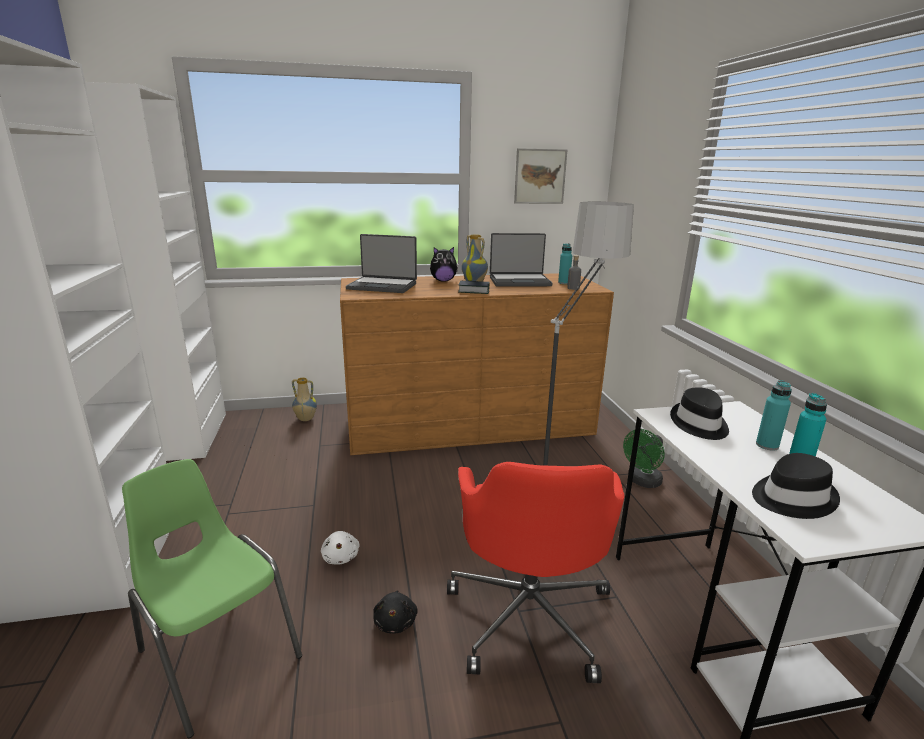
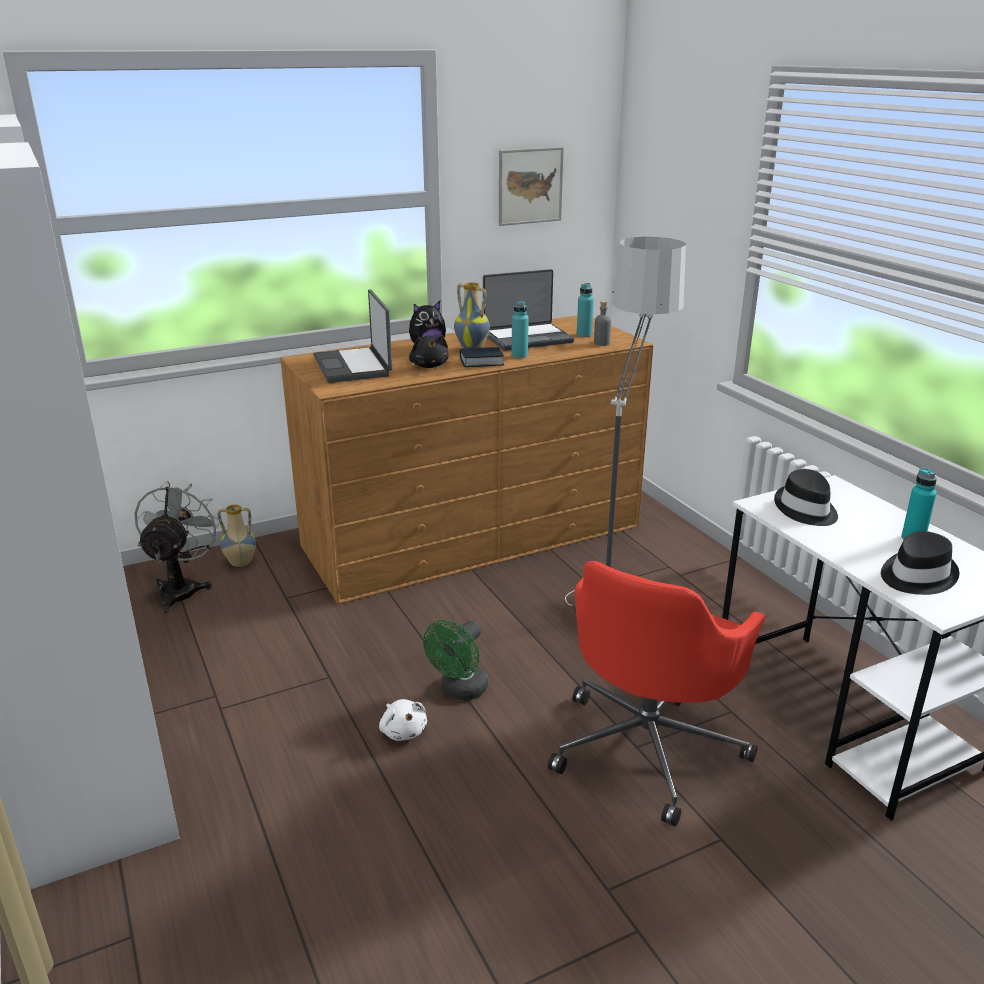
camera: 15 degrees left, 5 degrees up
(218, 653) = (323, 861): green chair -> none
(259, 429) = (182, 588): none -> grey fan
(383, 286) = (354, 366): laptop -> laptop turned 75 degrees clockwise
(395, 621) = (508, 786): black plush toy -> black plush toy (429, 366)
(529, 613) = (648, 746): red office chair -> red office chair turned 45 degrees clockwise
(642, 482) = (713, 578): green fan -> green fan (460, 691)
(767, 445) = (878, 524): turquoise bottle -> turquoise bottle (519, 356)

